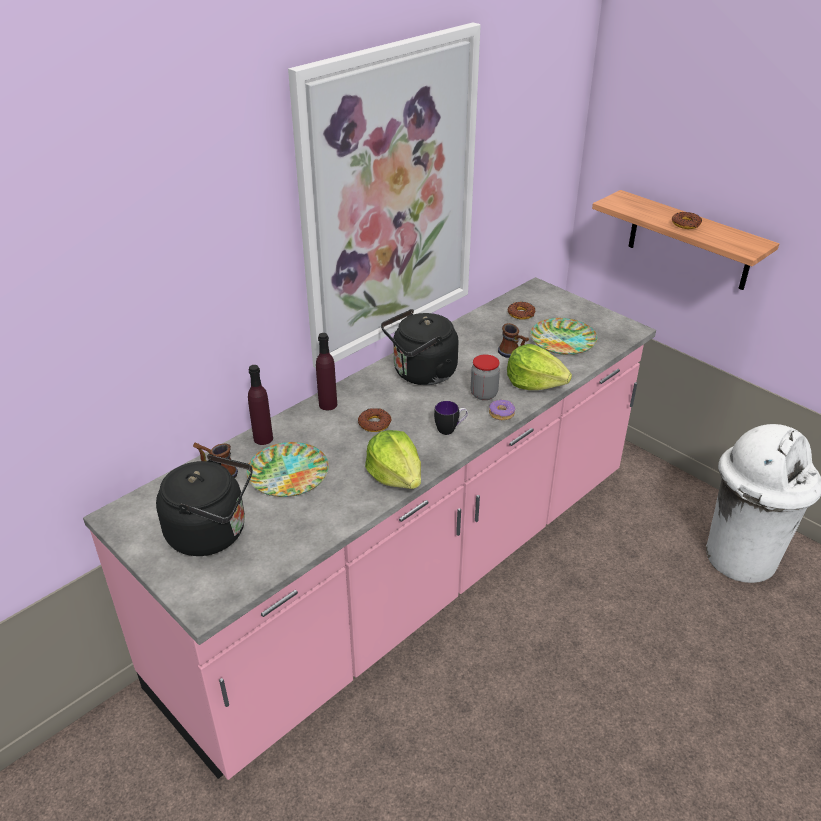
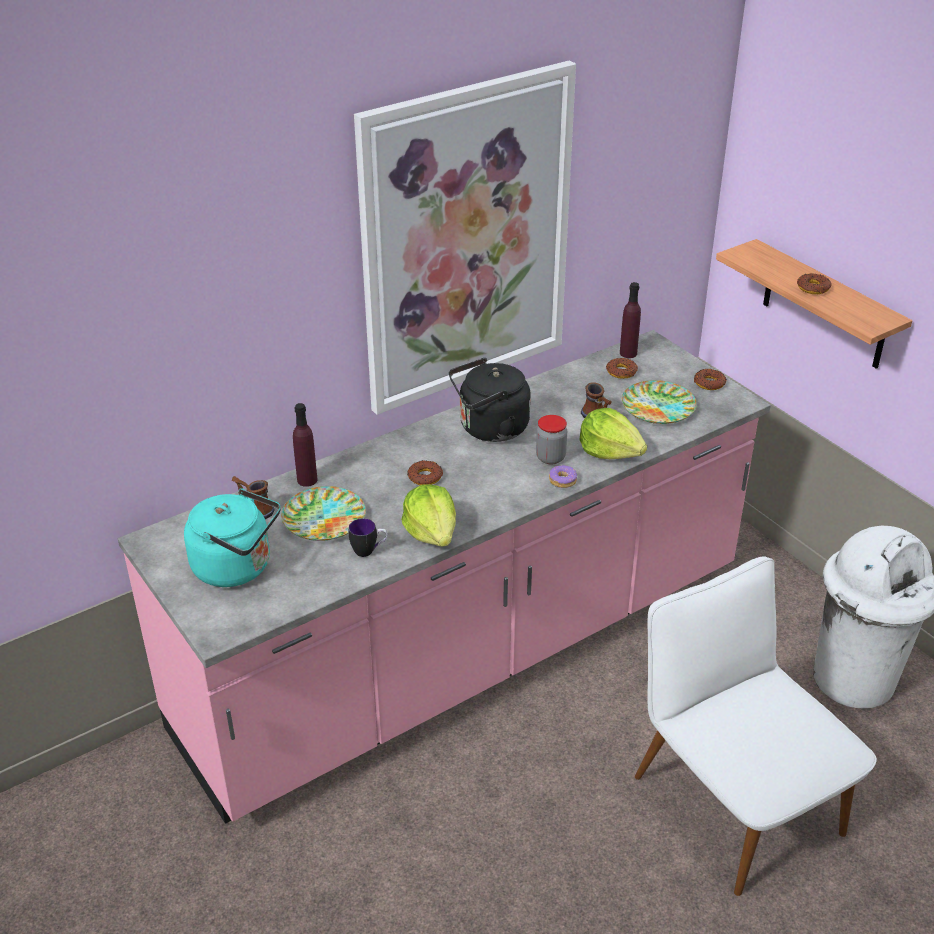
camera: 10 degrees right, 0 degrees up
(212, 533) = (237, 567): black kettle -> turquoise kettle
(328, 404) = (382, 452): purple bottle -> purple bottle (628, 353)
(450, 429) = (503, 491): mug -> mug (369, 551)
(598, 316) = (709, 383): none -> donut
(680, 686) = (737, 804): none -> white chair

